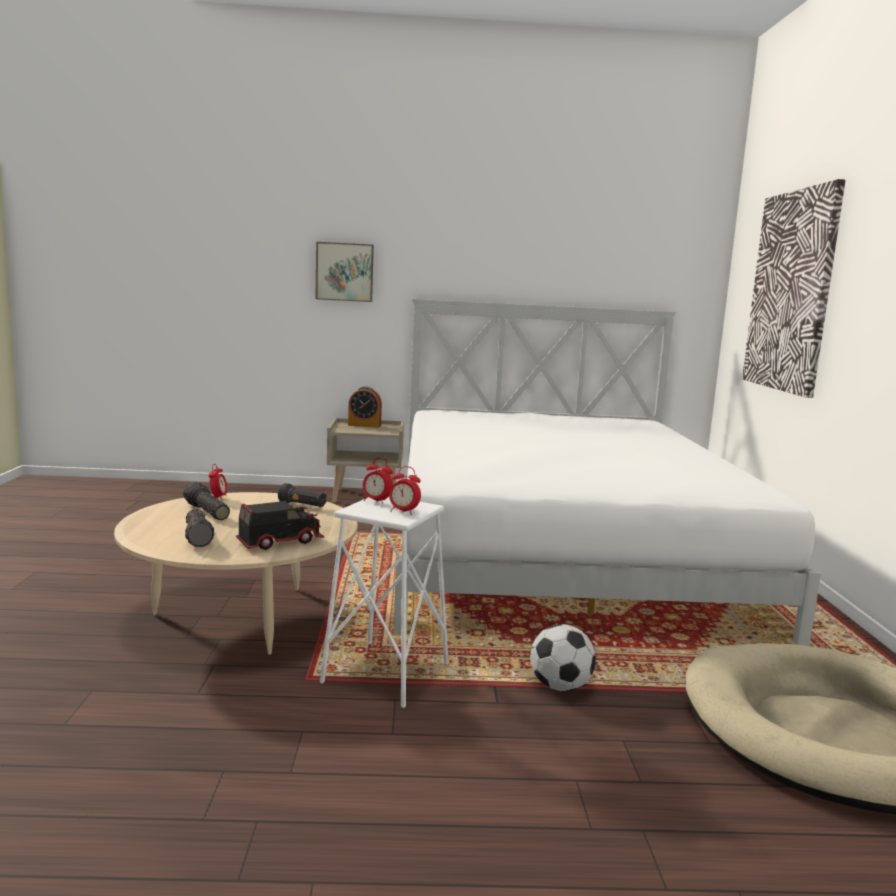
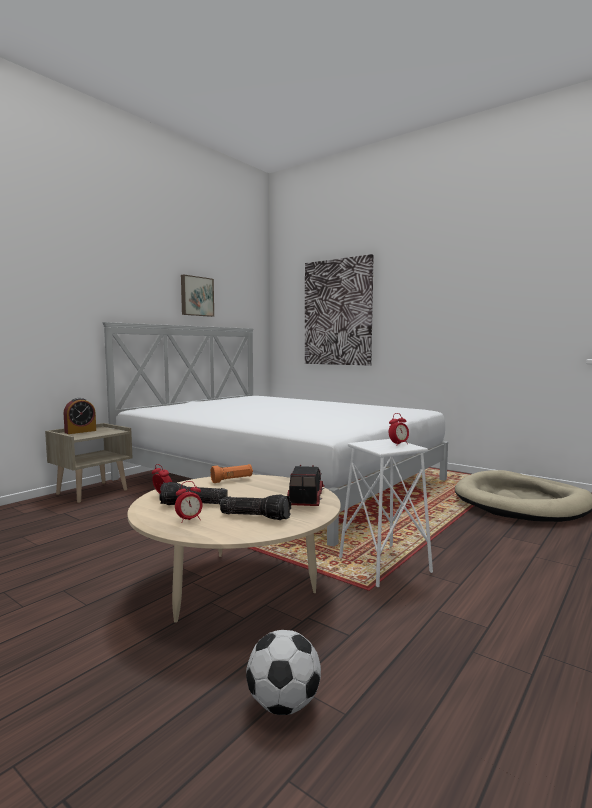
camera: 50 degrees left, 5 degrees down
(303, 506) = (232, 480): black flashlight -> orange flashlight
(344, 272) = (42, 299): picture -> picture (196, 296)
(376, 501) = (368, 445): alarm clock -> alarm clock (189, 520)
(560, 686) = (440, 530): football -> football (283, 704)

